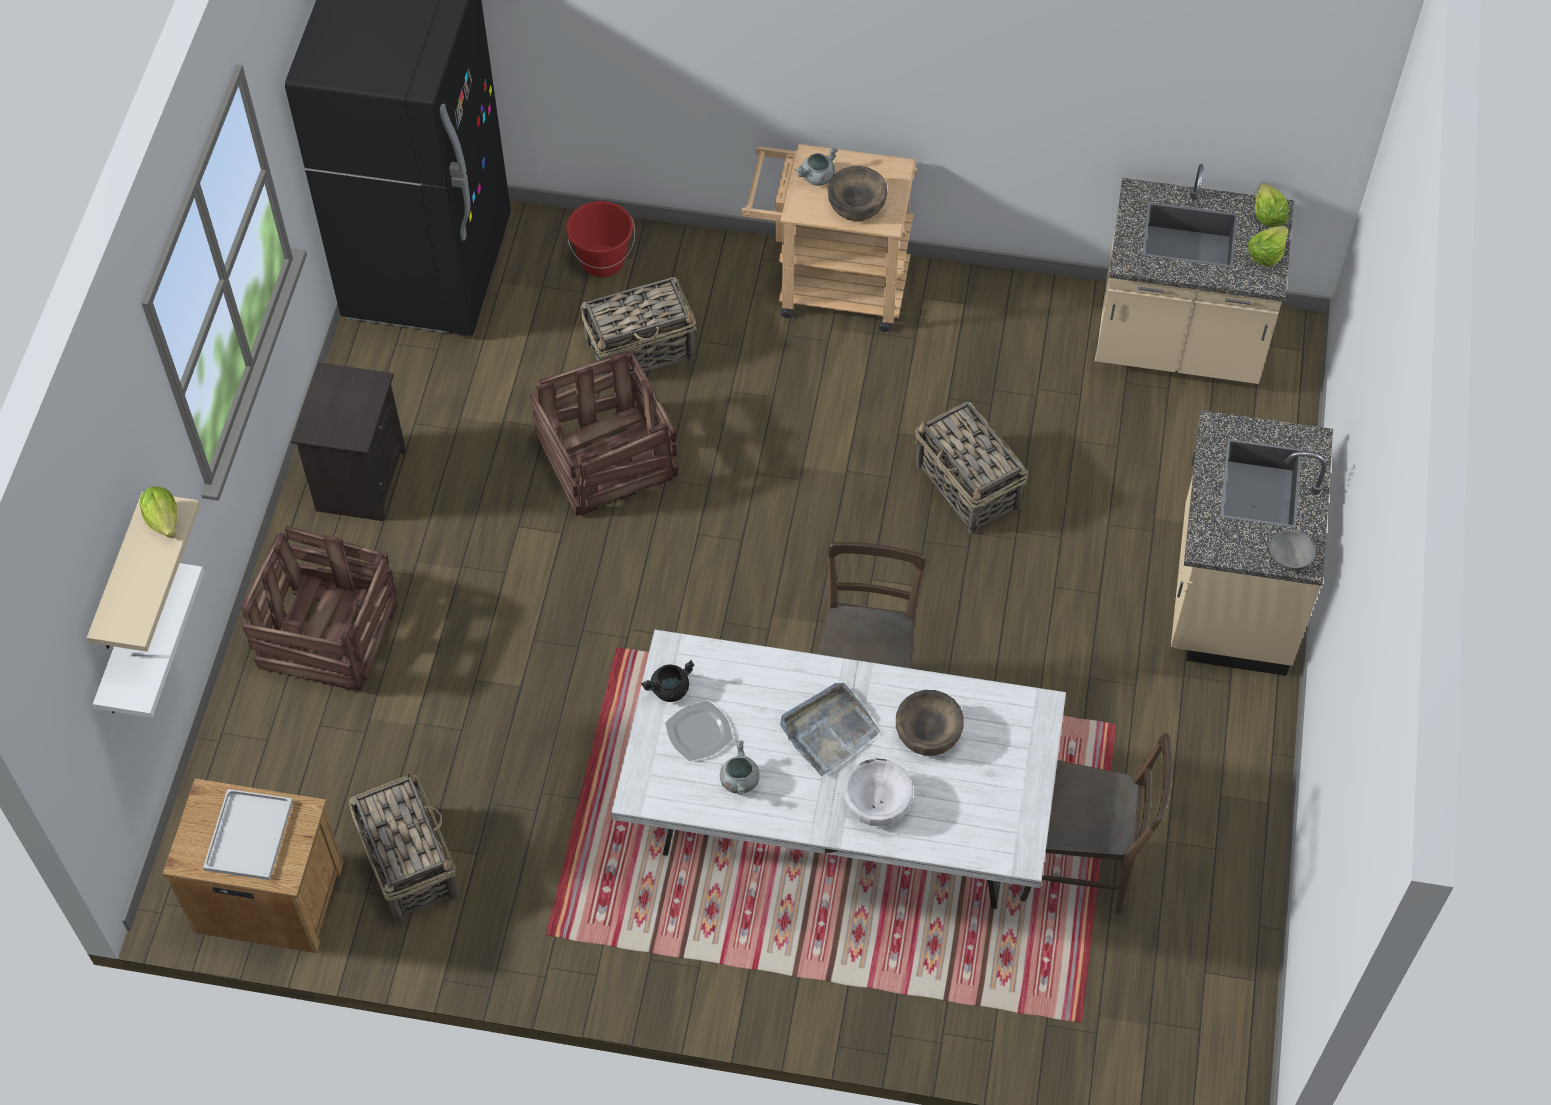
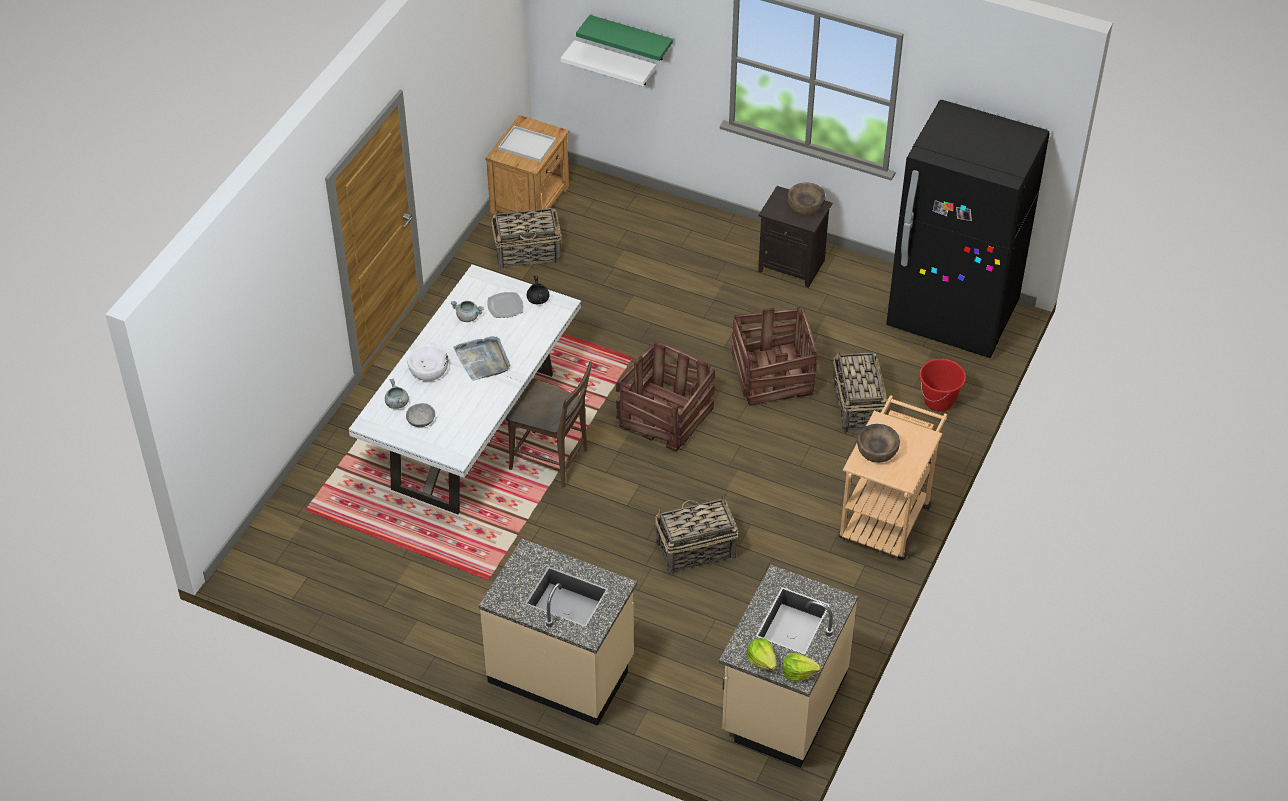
camera: 105 degrees right, 10 degrees down
(121, 578) = (631, 38): beige shelf -> green shelf
(164, 520) = (651, 44): lettuce -> none
(329, 632) = (687, 240): crate -> crate (666, 417)
(817, 178) = (907, 436): grey cooking pot -> grey cooking pot (396, 403)
(928, 732) = (463, 402): brown bowl -> brown bowl (805, 206)
(1082, 868) = (399, 537): brown chair -> none
(1290, 558) = (502, 593): grey bowl -> grey bowl (420, 421)

